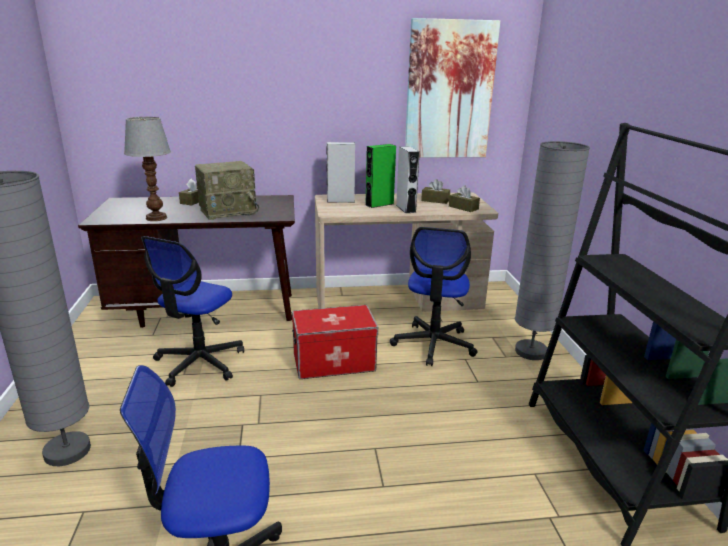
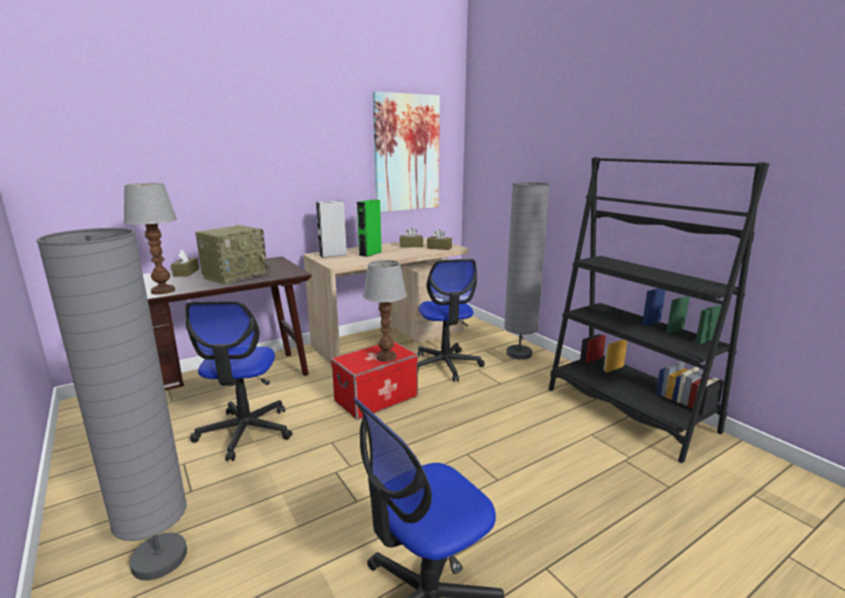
camera: 25 degrees left, 5 degrees down
(344, 323) = (387, 357): none -> table lamp
(406, 208) = (396, 254): grey speaker -> none

